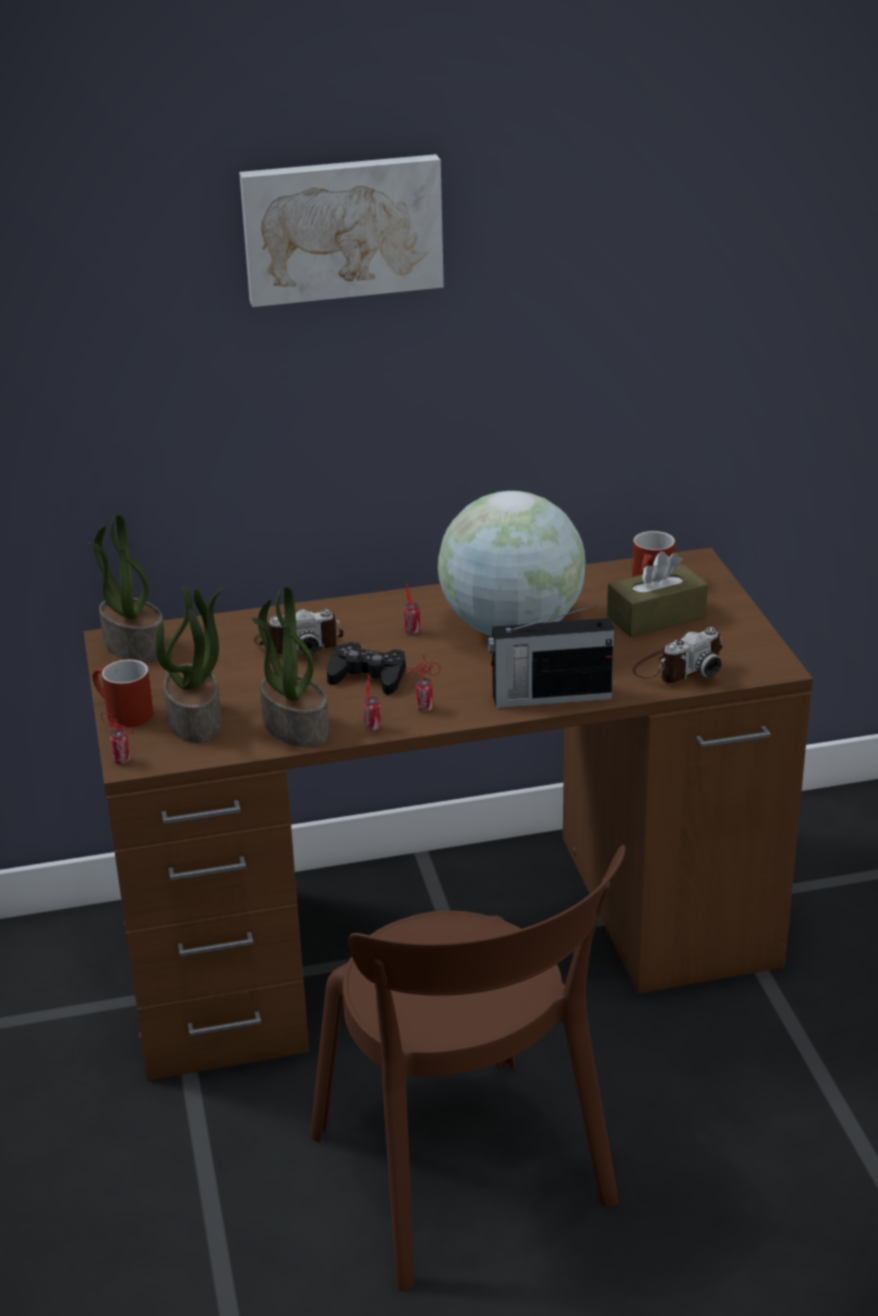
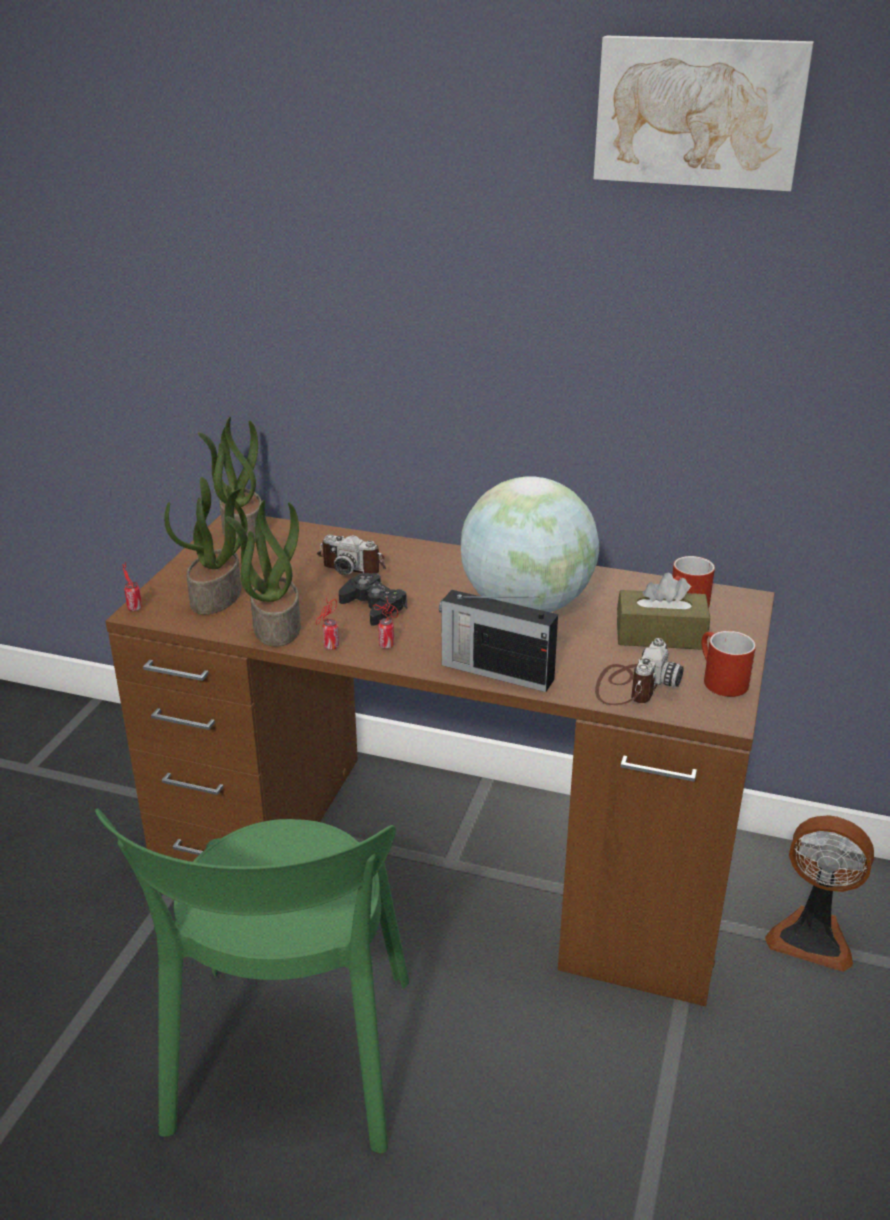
camera: 30 degrees right, 0 degrees up
(122, 713) = (177, 575): red mug -> red mug (718, 680)
(342, 228) = (449, 204): picture -> picture (699, 112)
(413, 632) = (446, 583): can -> none
(466, 1178) = (289, 1063): brown chair -> green chair
(677, 668) = (632, 685): camera -> camera turned 60 degrees counterclockwise
(825, 874) = (812, 936): none -> fan

